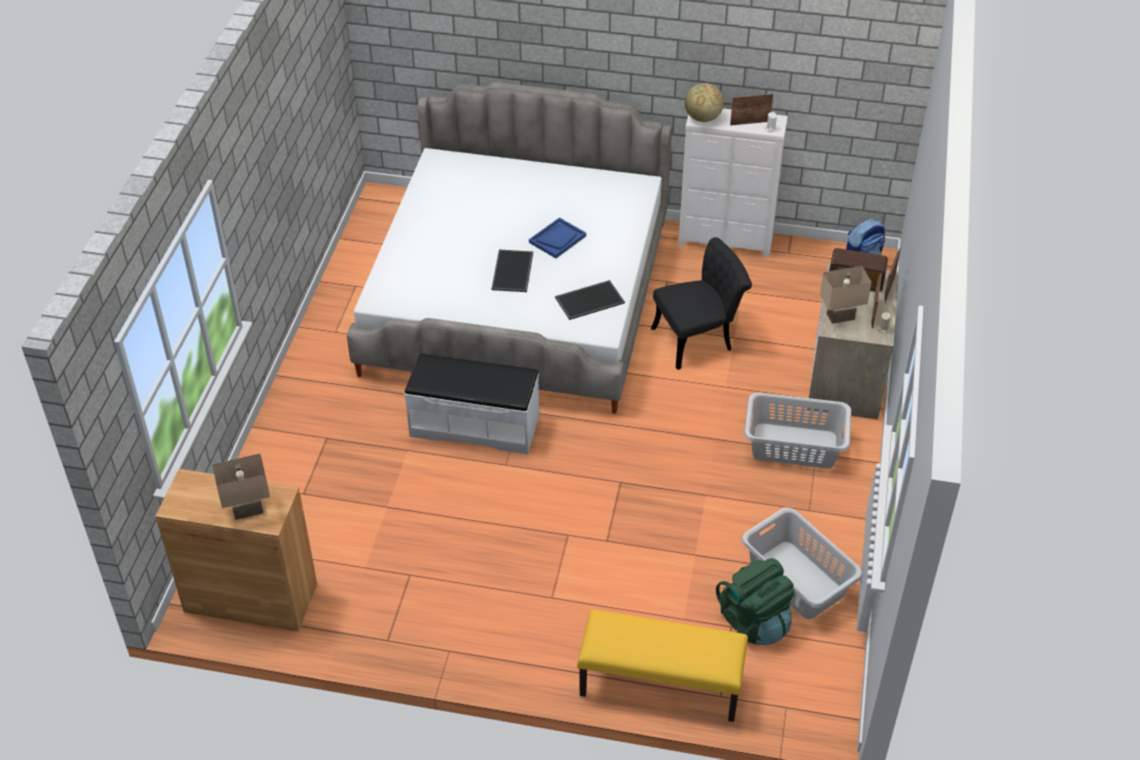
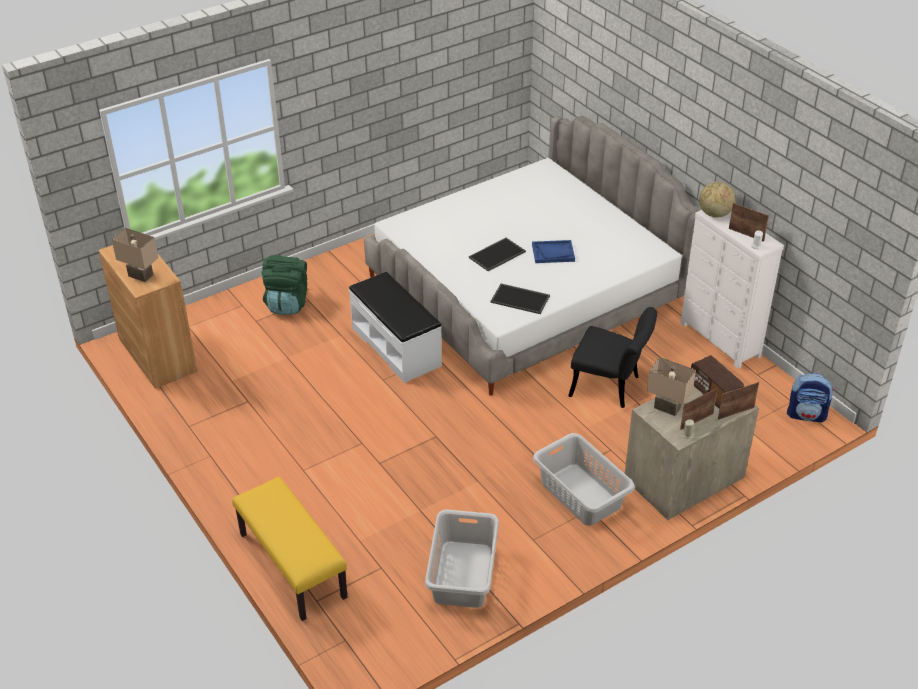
camera: 45 degrees right, 5 degrees down
(754, 621) = (399, 576): green backpack -> green backpack (287, 303)

